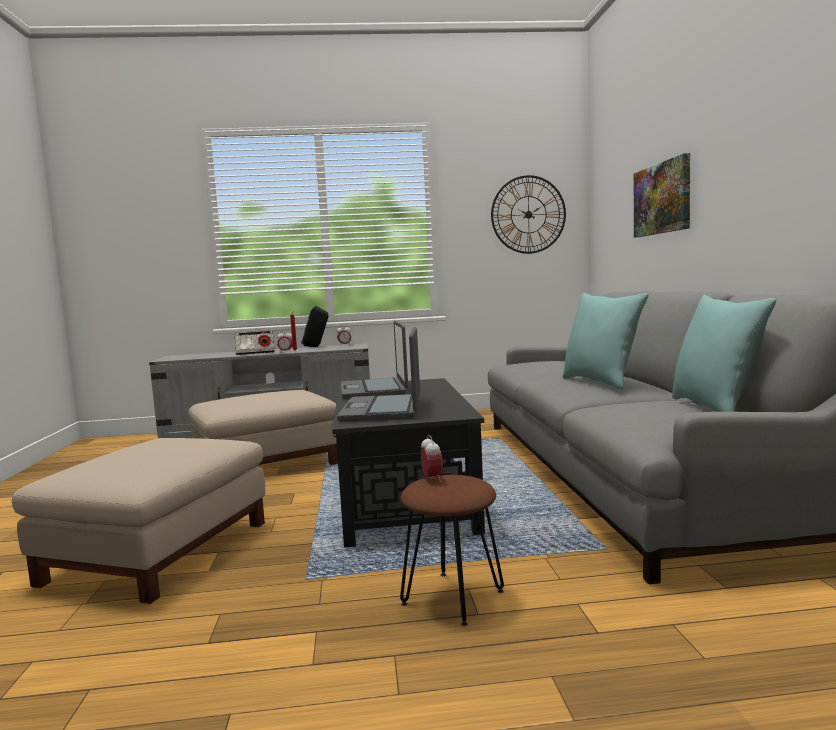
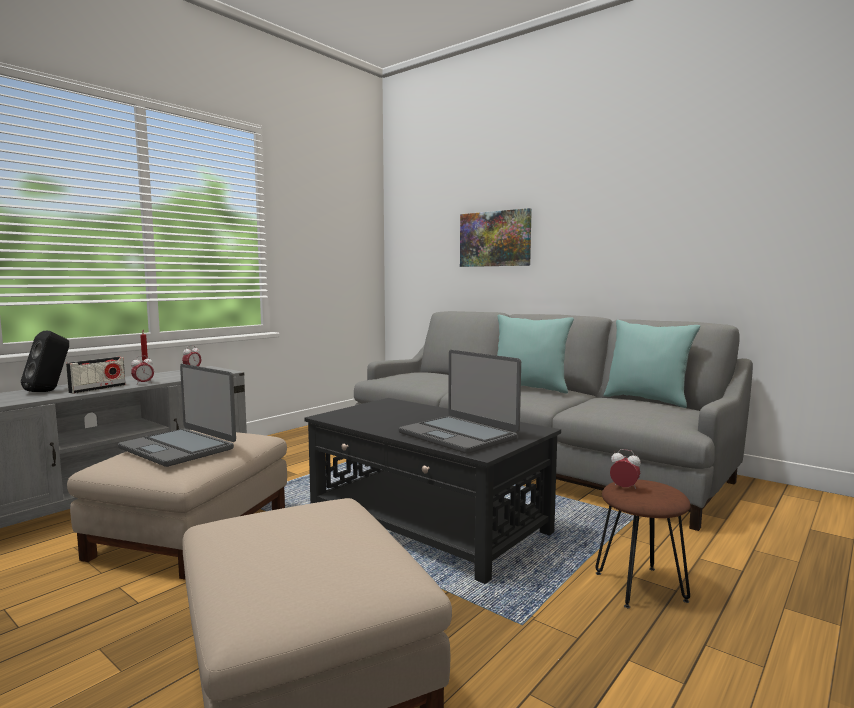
camera: 45 degrees left, 0 degrees up
(316, 346) = (157, 374): black speaker -> black speaker (49, 391)
(374, 390) = (368, 417): laptop -> laptop (178, 448)
(528, 214) = (343, 234): wall clock -> none

